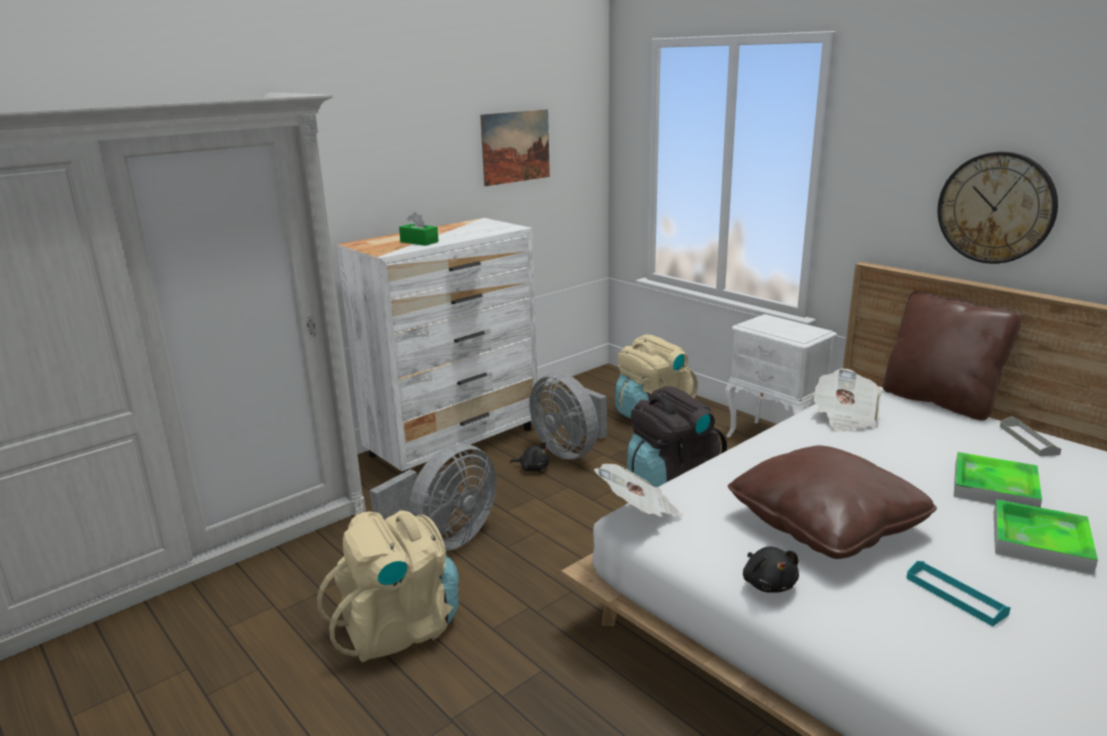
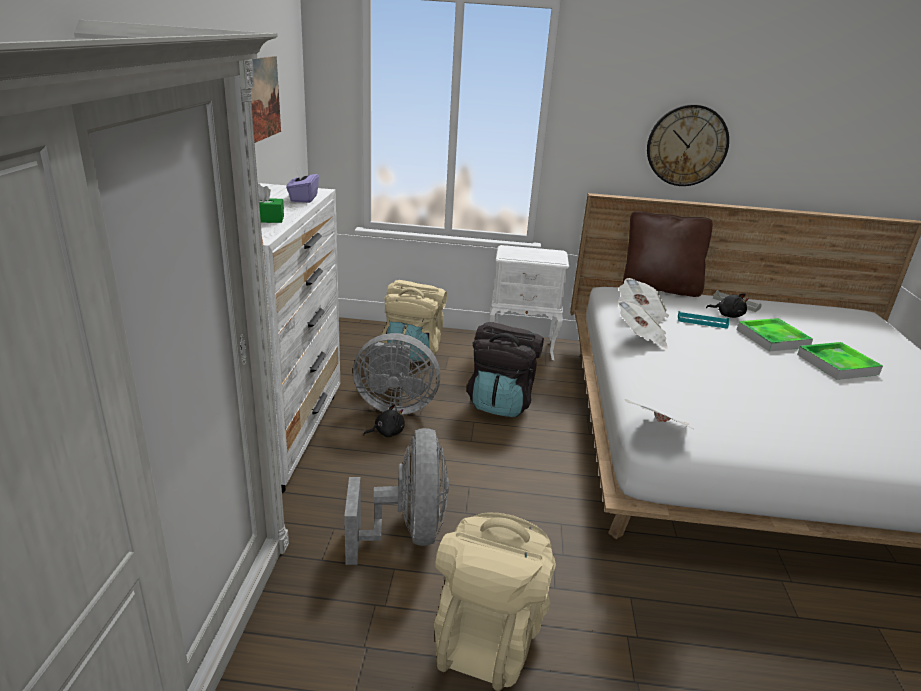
camera: 45 degrees left, 5 degrees up
(487, 232) = (303, 198): none -> purple tissue box
(768, 583) = (796, 449): black plush toy -> black plush toy (727, 315)
(795, 437) = (641, 338): none -> newspaper
(825, 524) = (754, 394): brown pillow -> none
(955, 596) = (866, 413): turquoise tray -> turquoise tray (702, 322)

